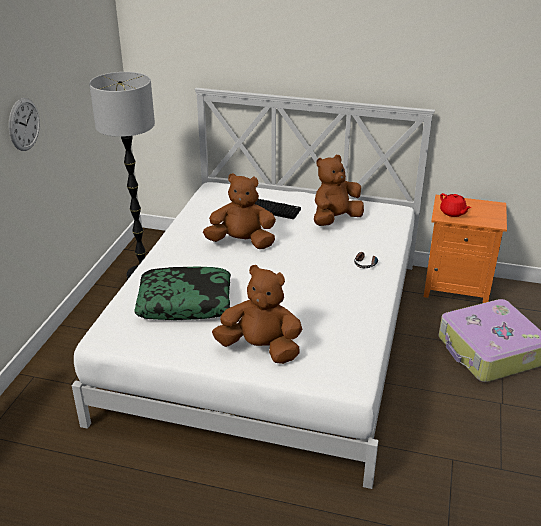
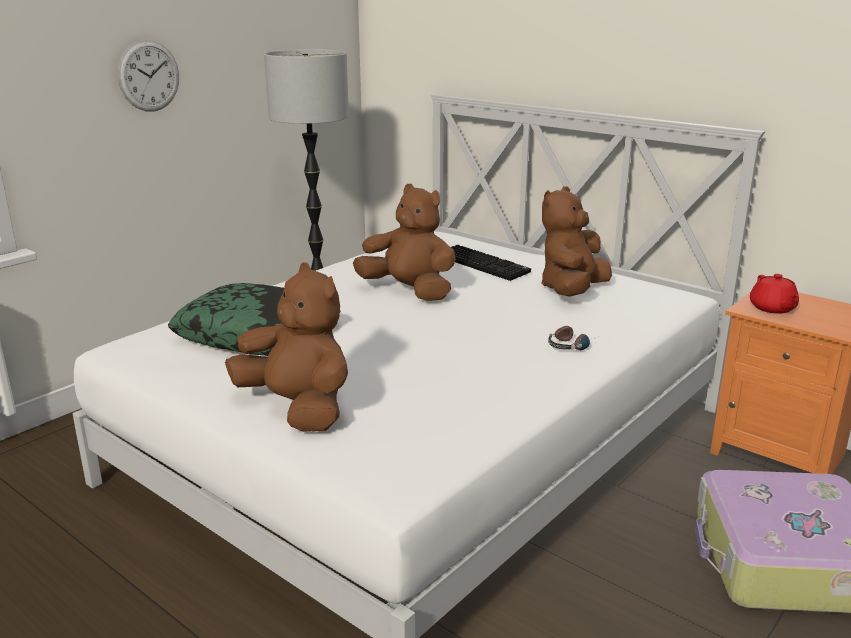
camera: 25 degrees right, 10 degrees down
(335, 219) = (572, 291): brown plush toy -> brown plush toy turned 45 degrees counterclockwise

